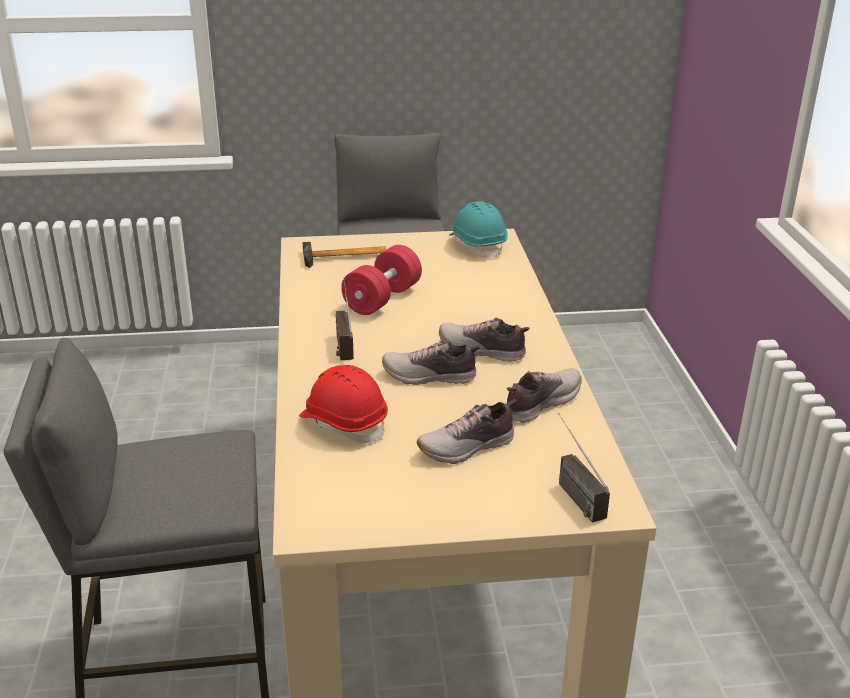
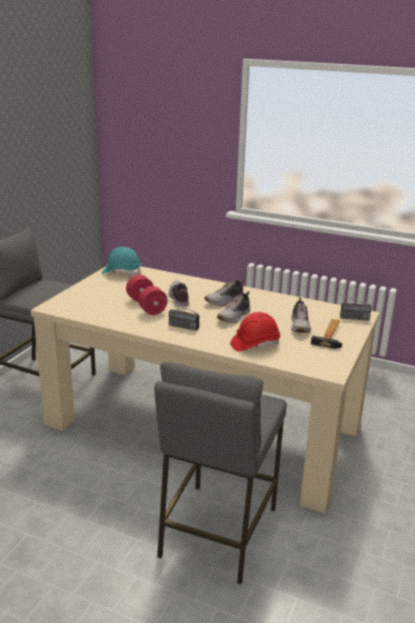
camera: 60 degrees left, 5 degrees down
(345, 257) = (85, 301): hammer -> hammer (331, 335)
(540, 403) = (280, 304): shoe -> shoe (179, 298)

